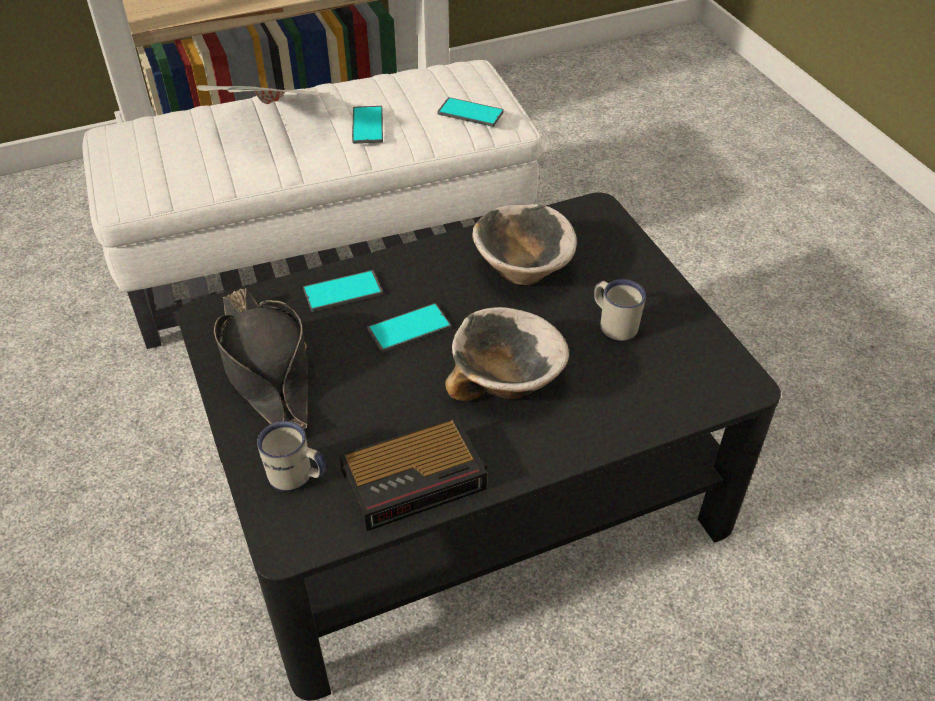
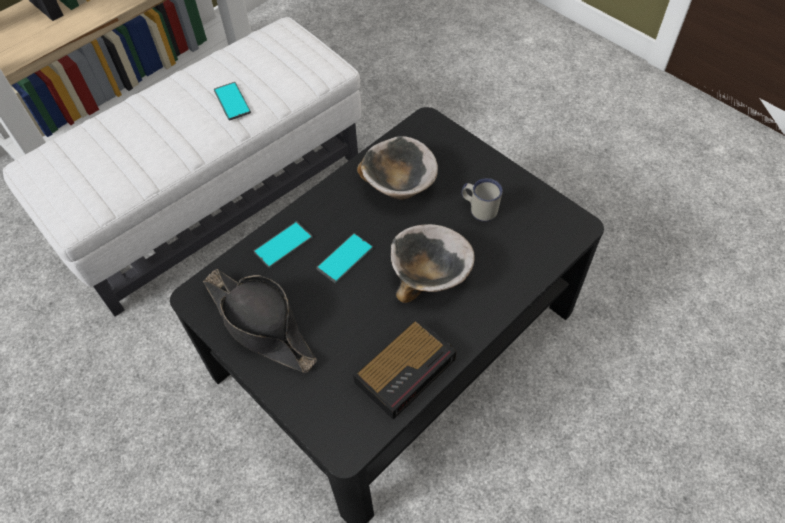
camera: 20 degrees left, 10 degrees up
(275, 121) = (158, 118): newspaper -> none
(297, 478) = (327, 399): white mug -> none
(470, 113) = (303, 69): phone -> none

